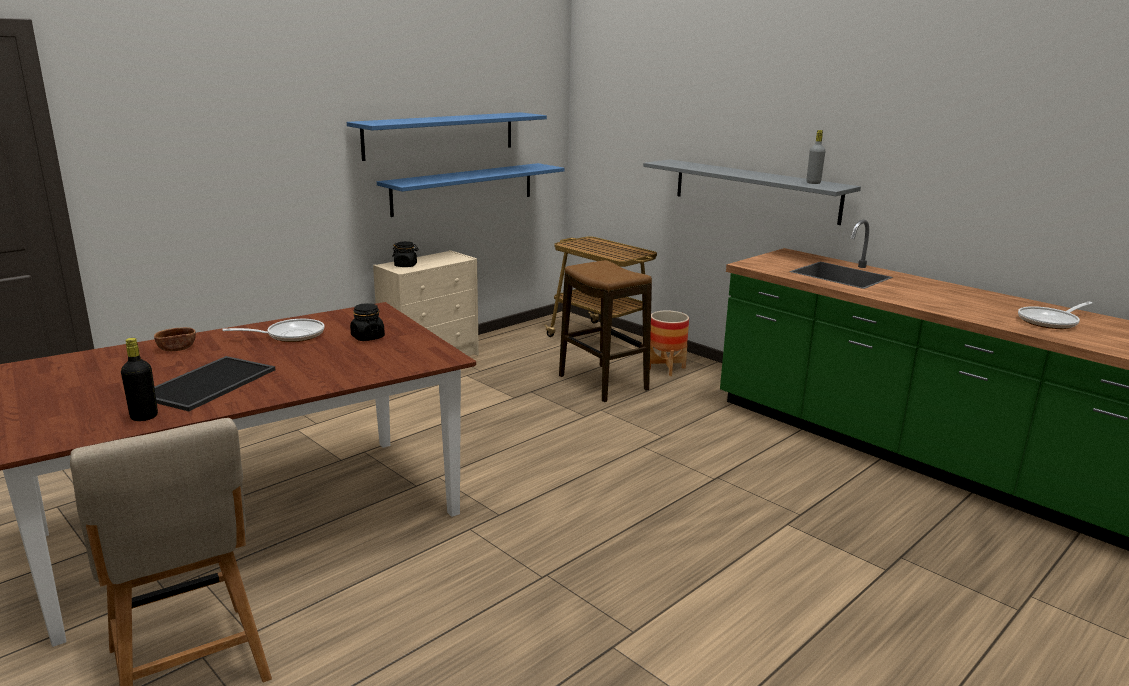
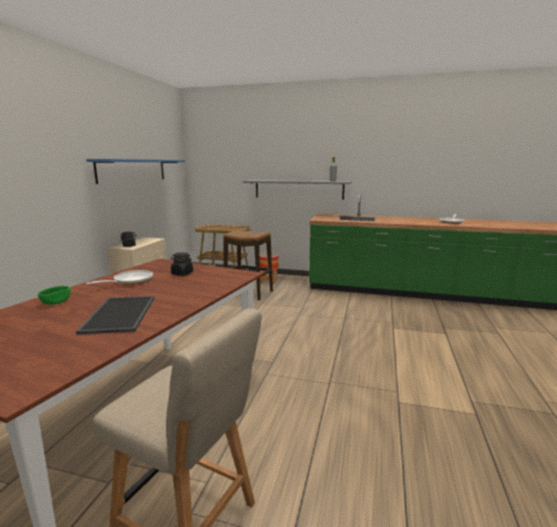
camera: 30 degrees left, 5 degrees down
(144, 417) = (105, 343): black bottle -> none
(177, 348) = (56, 302): brown bowl -> green bowl
(464, 188) = (145, 201): blue shelf -> none

